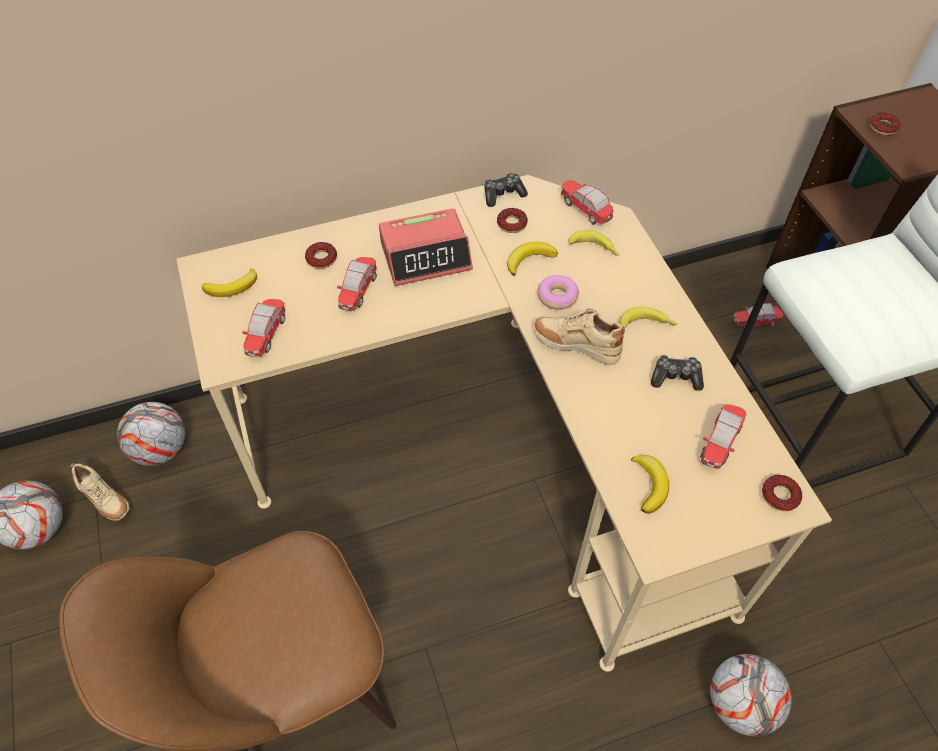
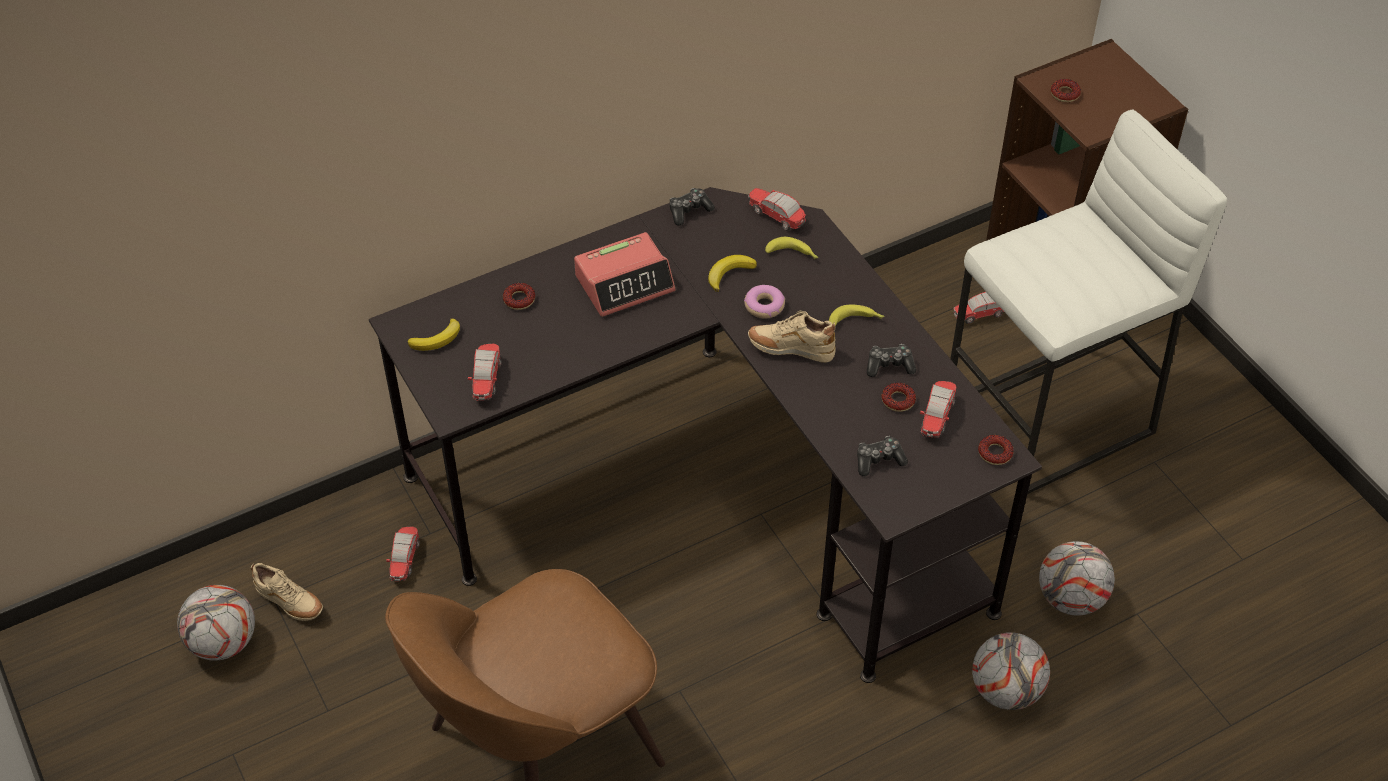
camera: 10 degrees left, 5 degrees down
(160, 449) = (334, 543): football -> football (1070, 598)
(358, 291) = (566, 326): toy car -> toy car (405, 560)
(495, 449) = (712, 489): beige desk -> black desk
(511, 223) = (704, 240): donut -> donut (898, 400)
(650, 484) = (879, 460): banana -> game controller

